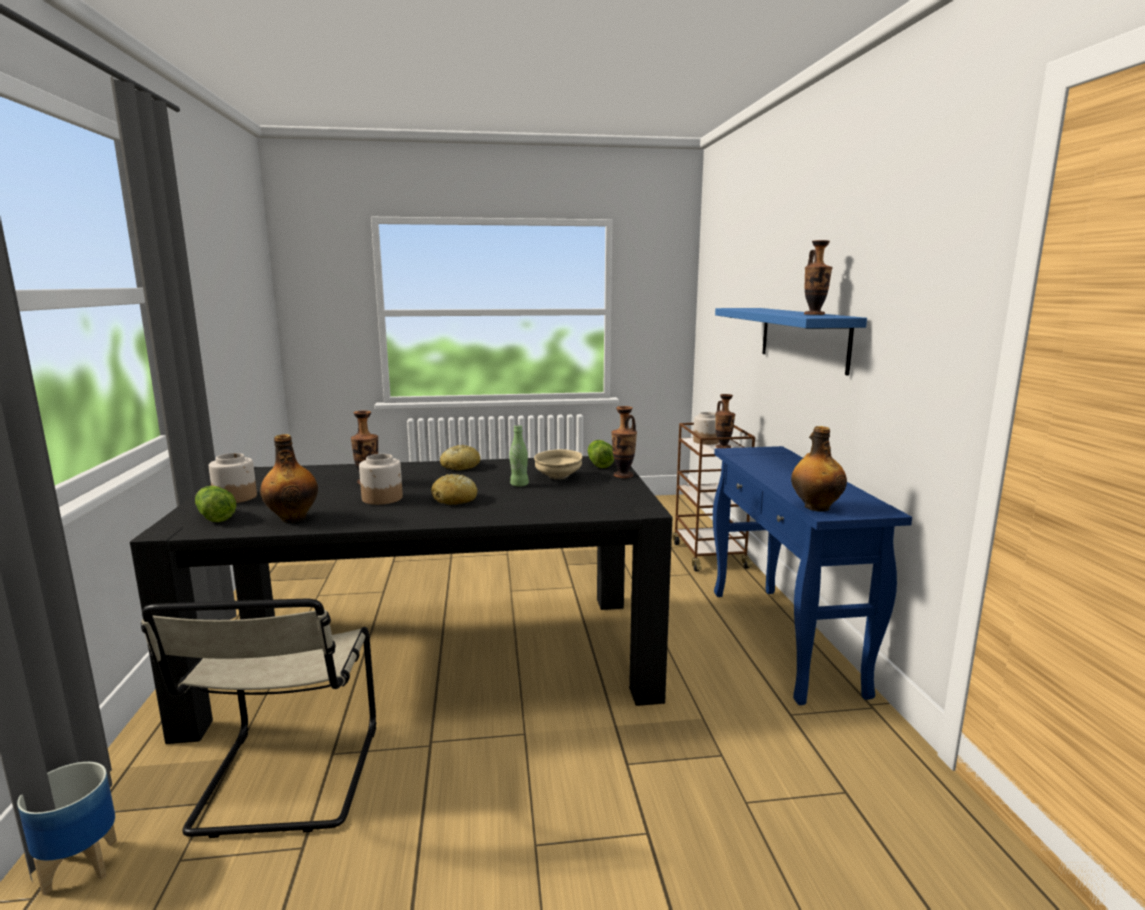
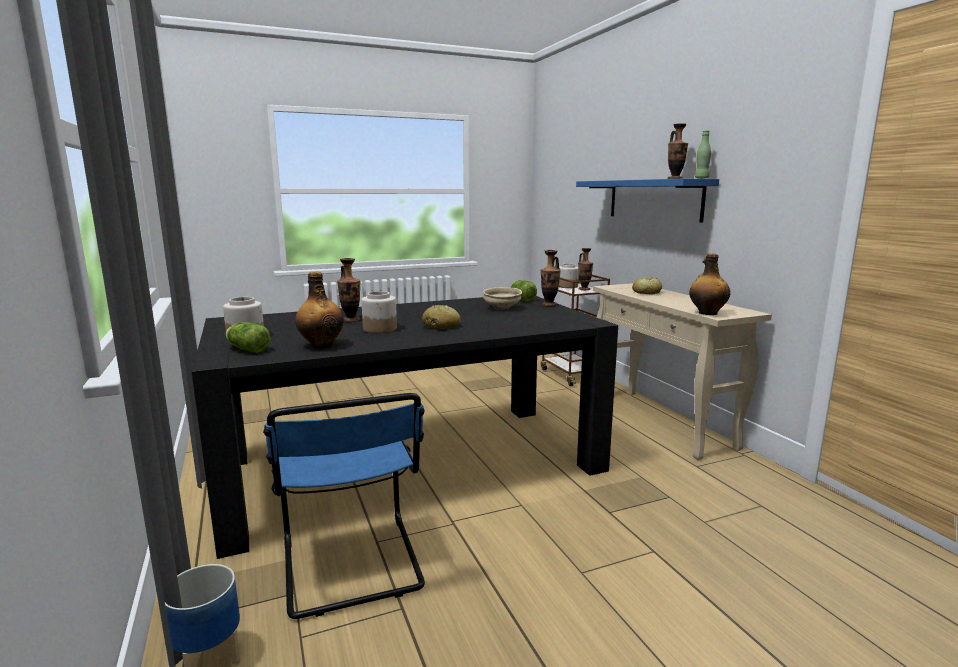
camera: 15 degrees left, 0 degrees up
(286, 782) = (352, 567): beige chair -> blue chair
(460, 466) = (414, 306): bread -> bread (646, 292)
(519, 485) = (479, 314): green bottle -> green bottle (701, 178)
(784, 640) = (661, 422): blue console table -> beige console table

